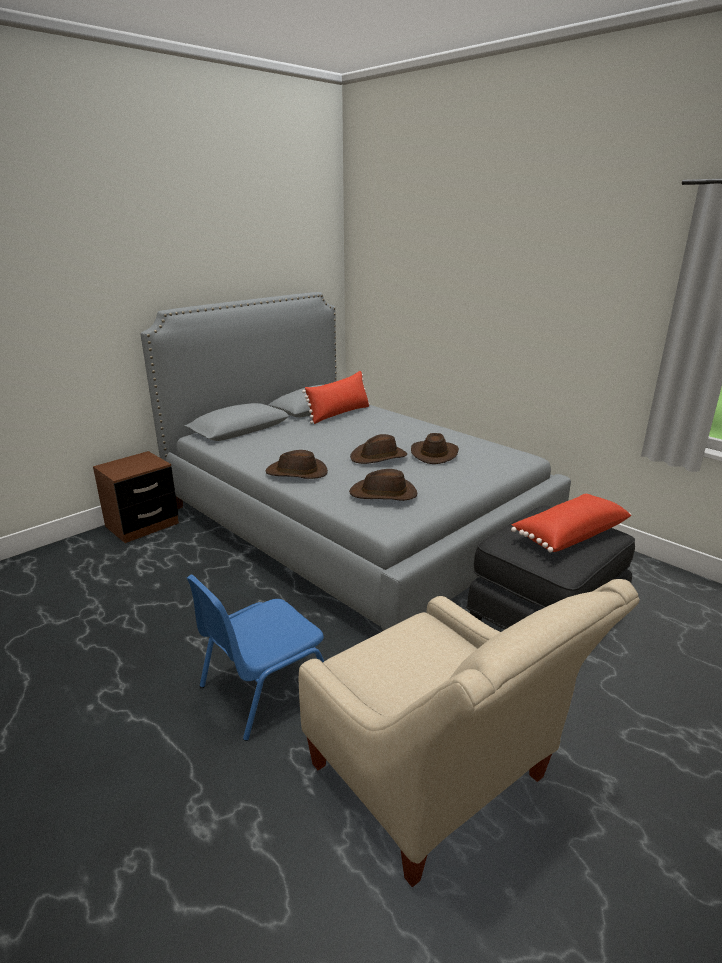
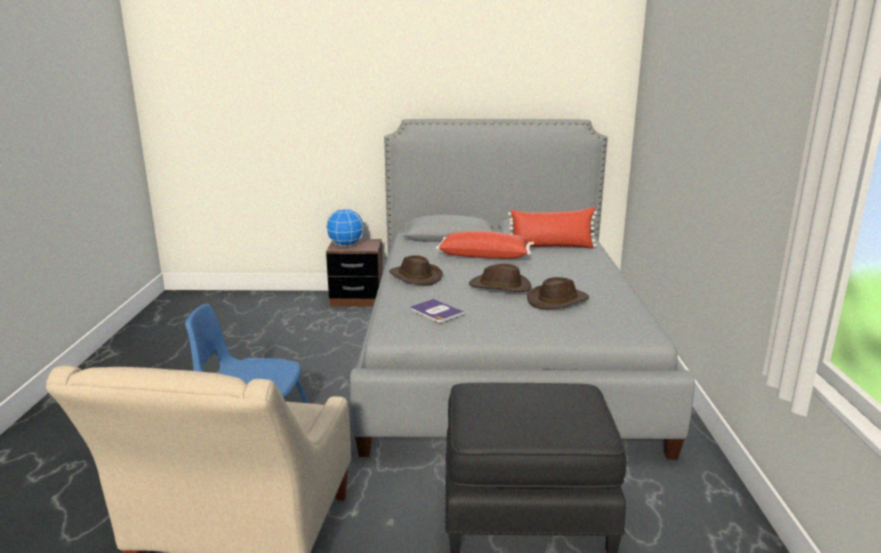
camera: 45 degrees right, 5 degrees down
(124, 468) = (346, 245): none -> globe
(383, 494) = (436, 311): brown hat -> book
(568, 534) = (543, 412): red pillow -> red pillow (485, 256)

